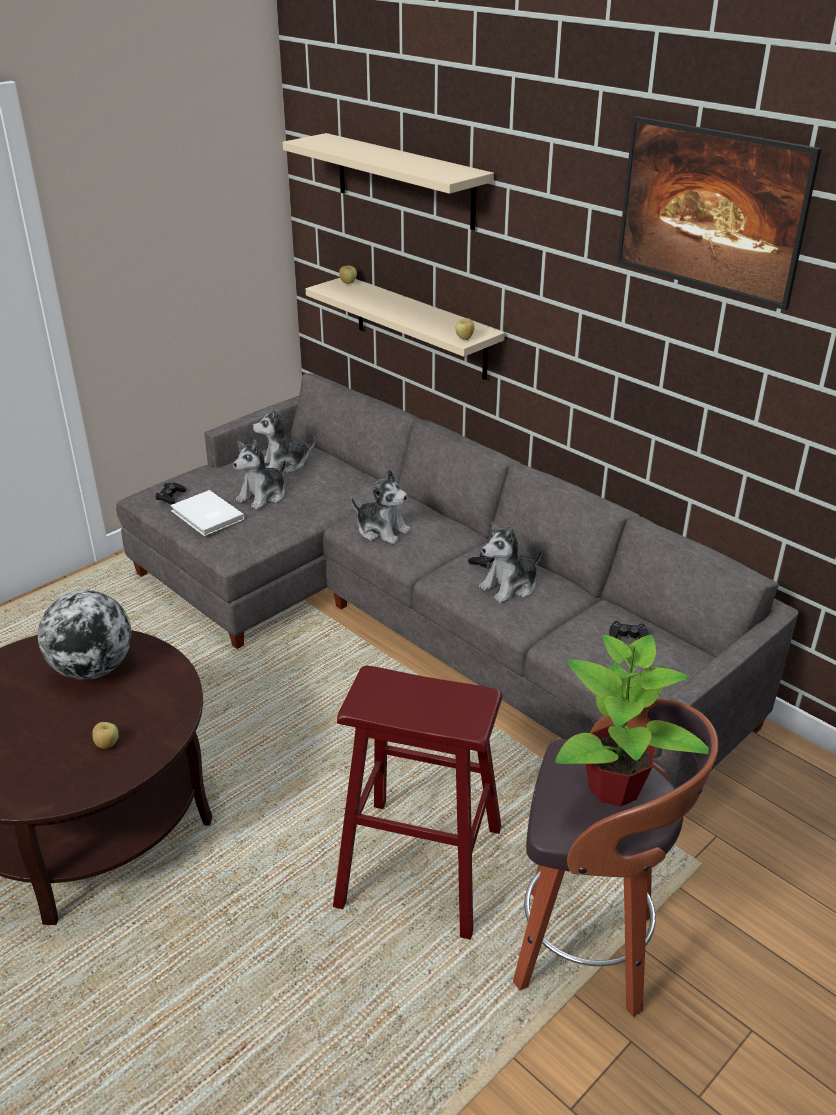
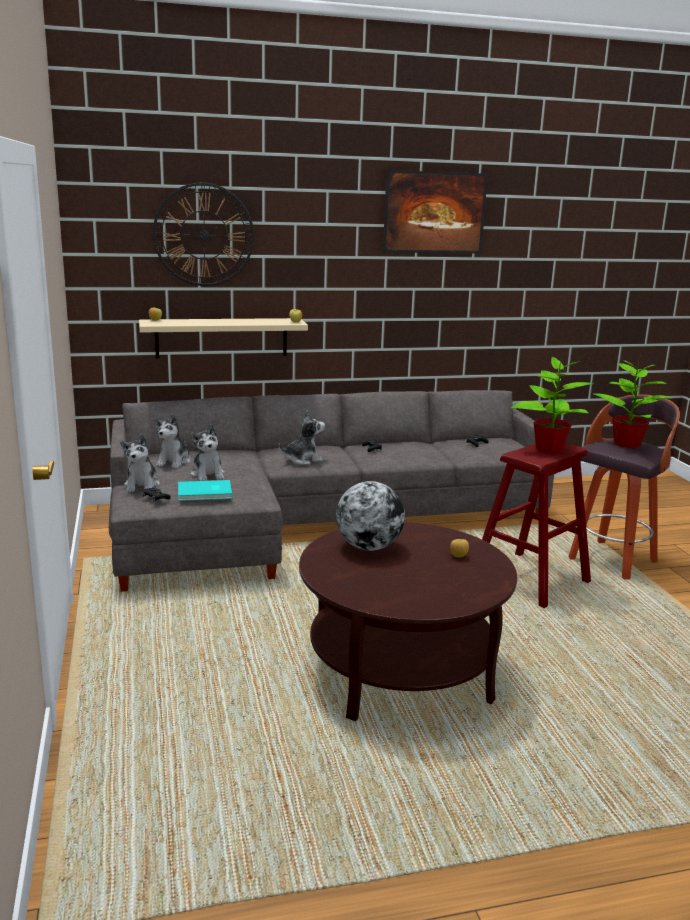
camera: 60 degrees left, 15 degrees down
(206, 516) = (205, 493): white book -> turquoise book
(404, 181) = (204, 235): beige shelf -> wall clock
(438, 702) = (548, 448): none -> potted plant
(510, 586) = (403, 450): plush toy -> plush toy (142, 485)

